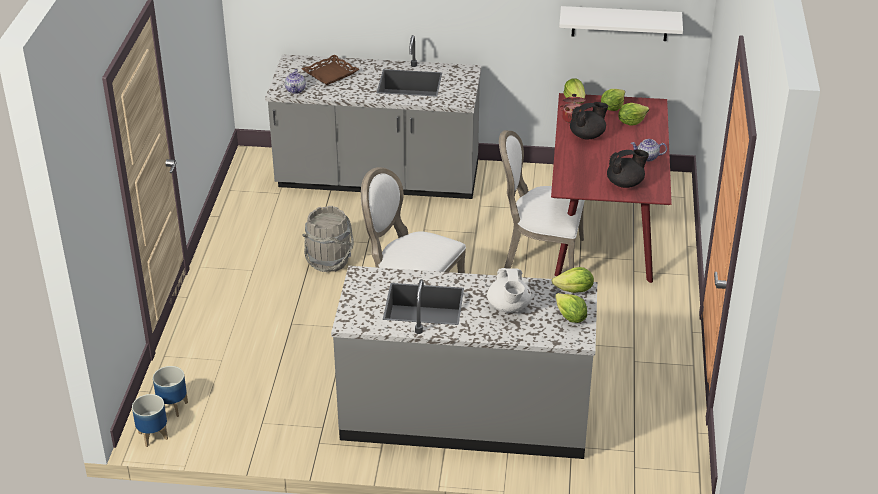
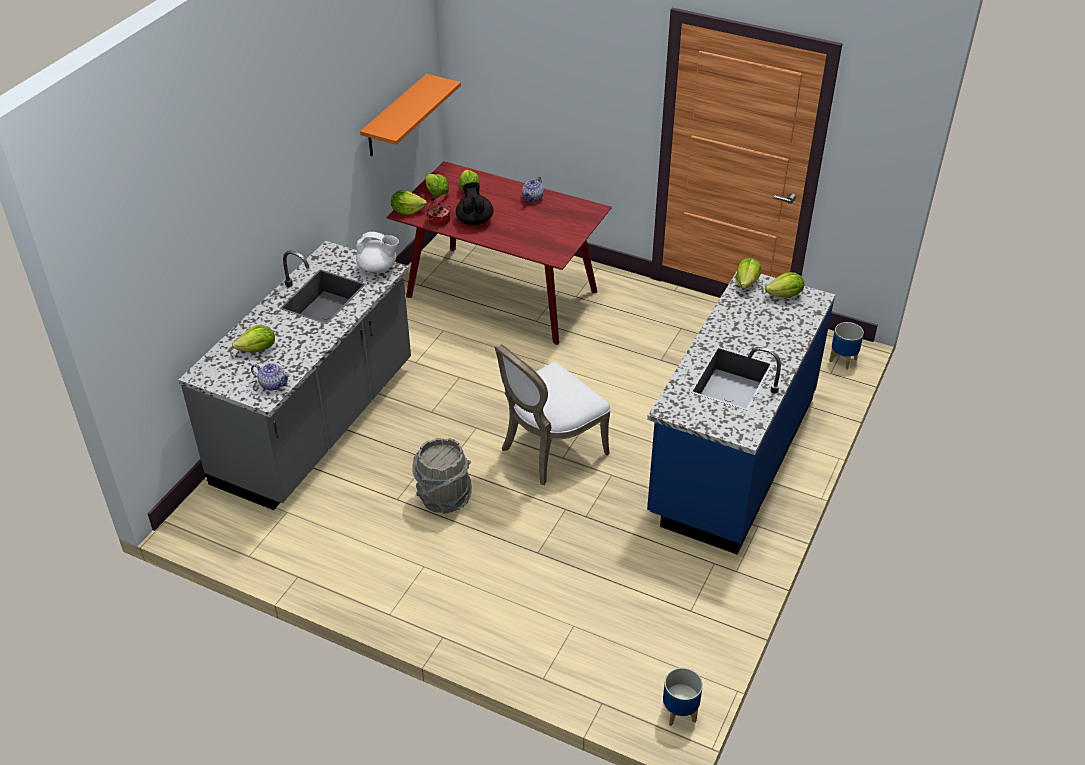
camera: 70 degrees left, 5 degrees up
(172, 407) = (637, 685): planter -> planter (842, 360)
(330, 74) = (258, 349): brown tray -> lettuce
(465, 414) = (731, 456): grey counter -> blue counter
(509, 307) = (757, 326): white teapot -> white teapot (378, 268)
(540, 255) = (521, 345): white chair -> none
(620, 23) = (395, 116): white shelf -> orange shelf
(625, 183) = (567, 221): black teapot -> none

